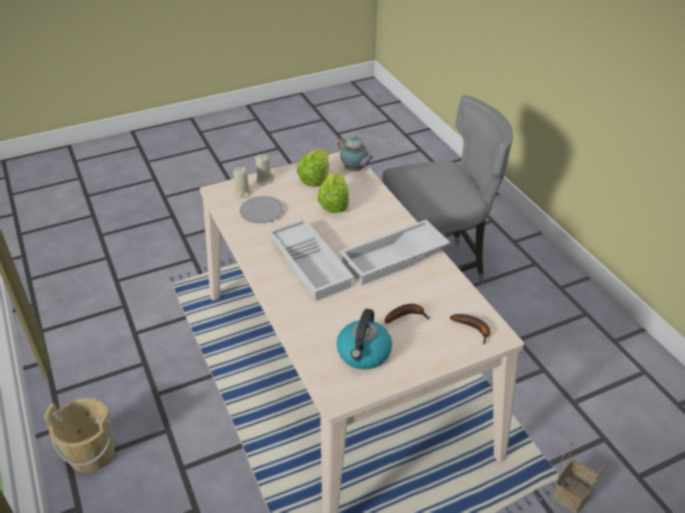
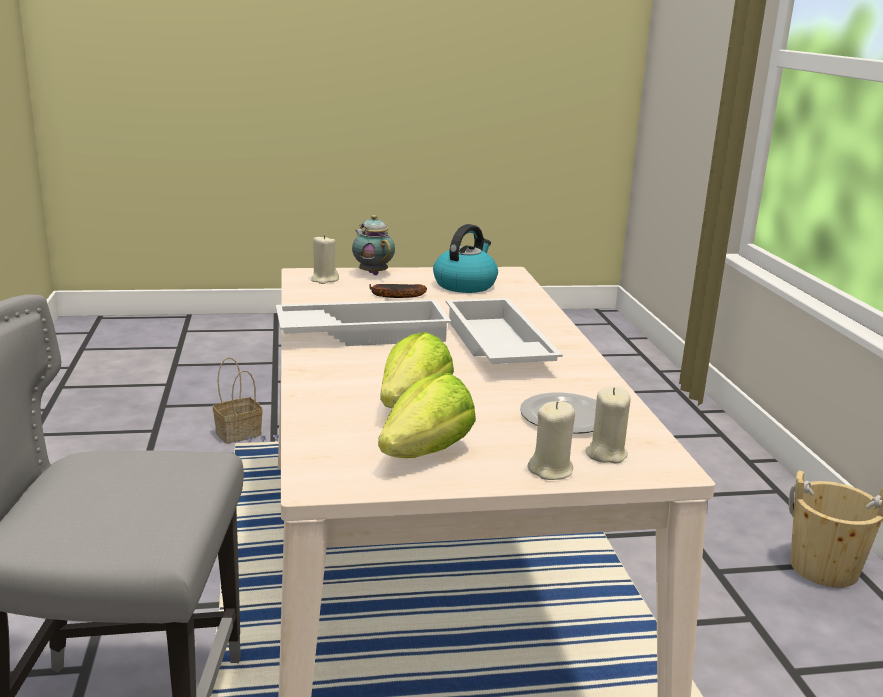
camera: 165 degrees left, 20 degrees down
(355, 170) = (321, 452): teapot -> teapot (372, 273)
(474, 329) = (324, 280): banana -> beige candle

